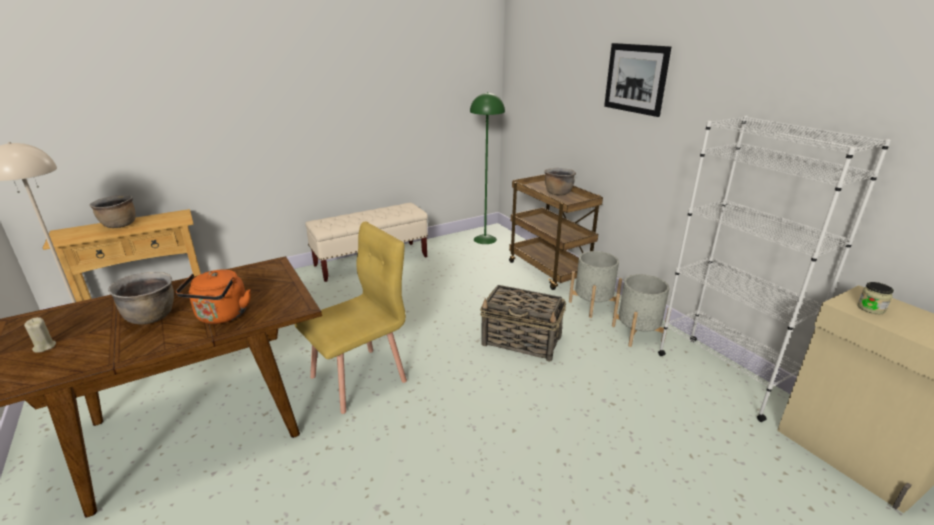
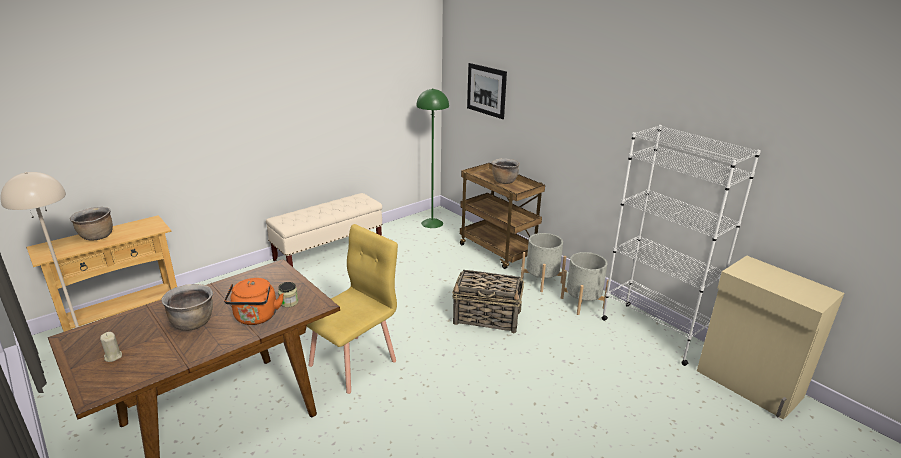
camera: 10 degrees left, 0 degrees up
(635, 78) = (570, 86): picture -> picture (486, 90)
(870, 308) = (754, 273): jar -> jar (289, 302)

